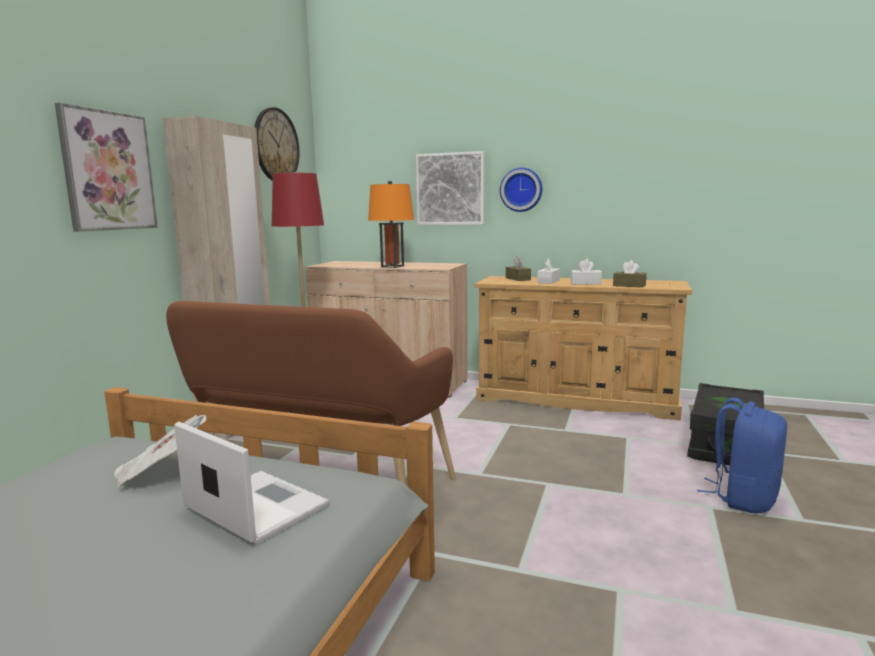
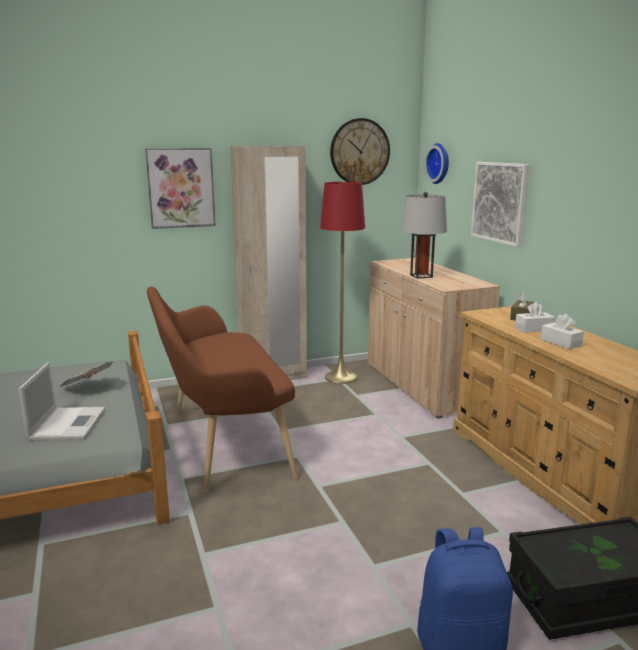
camera: 50 degrees right, 5 degrees up
(392, 266) = (421, 276): orange table lamp -> grey table lamp
(521, 189) = (556, 213): wall clock -> wall clock (439, 163)
(629, 285) = (591, 360): brown tissue box -> none

